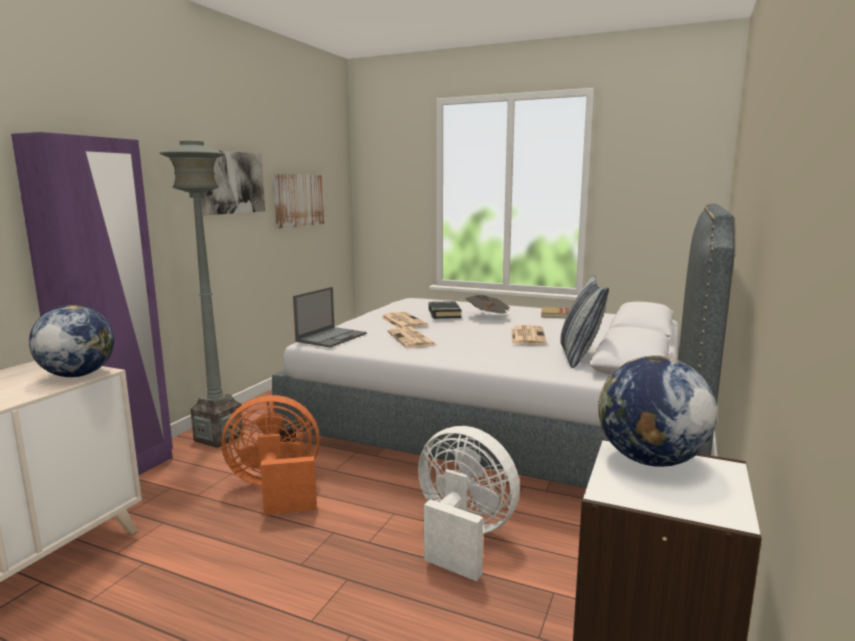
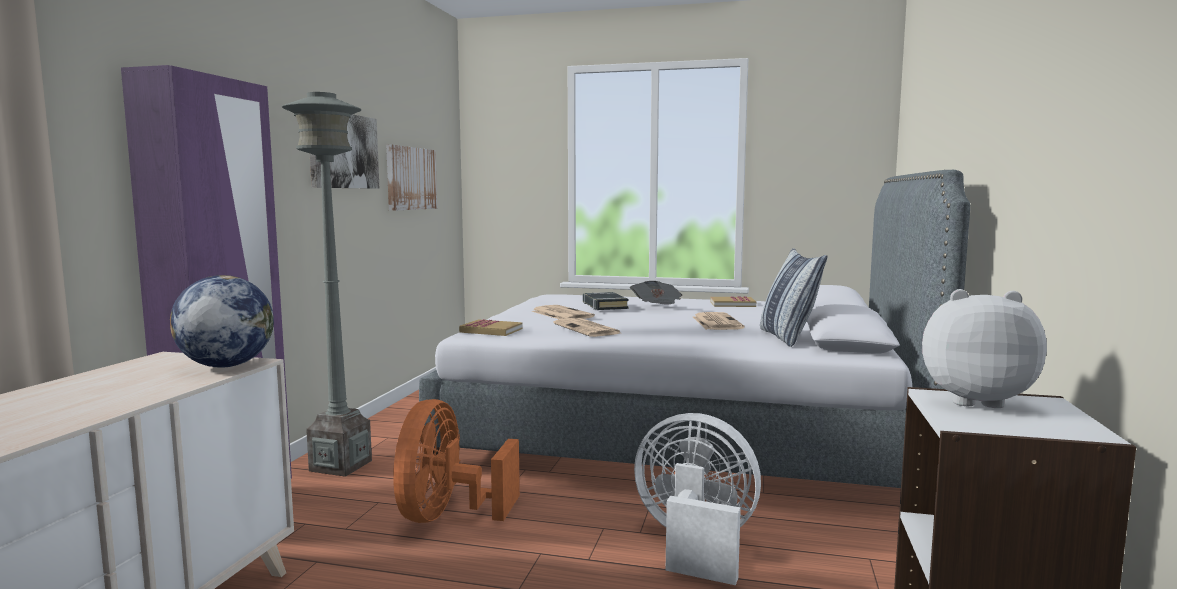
camera: 10 degrees left, 5 degrees down
(277, 490) = (447, 516): orange fan -> orange fan turned 60 degrees counterclockwise
(332, 337) = (491, 330): laptop -> book
(650, 460) = (973, 400): globe -> plush toy

